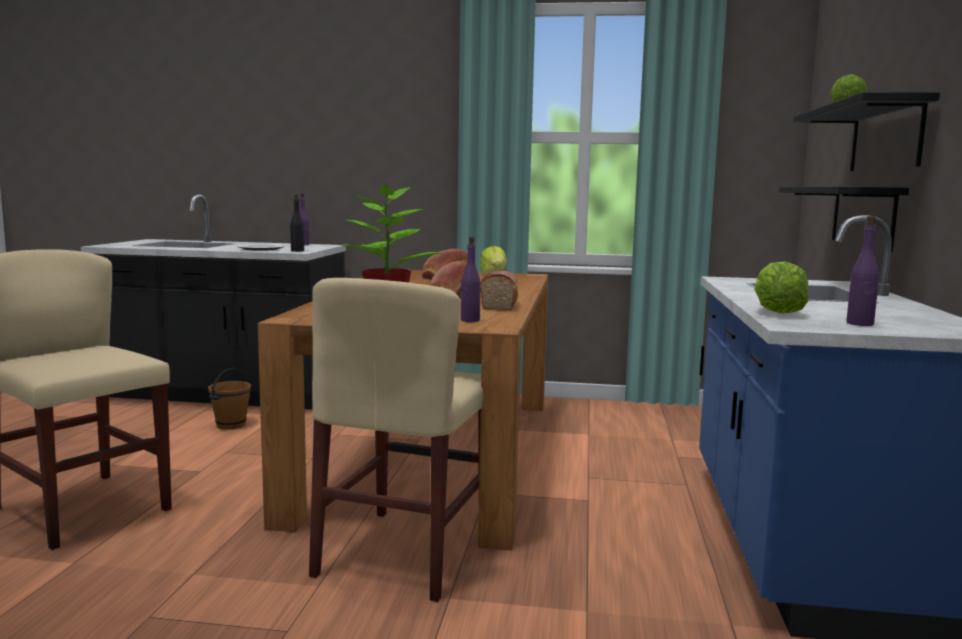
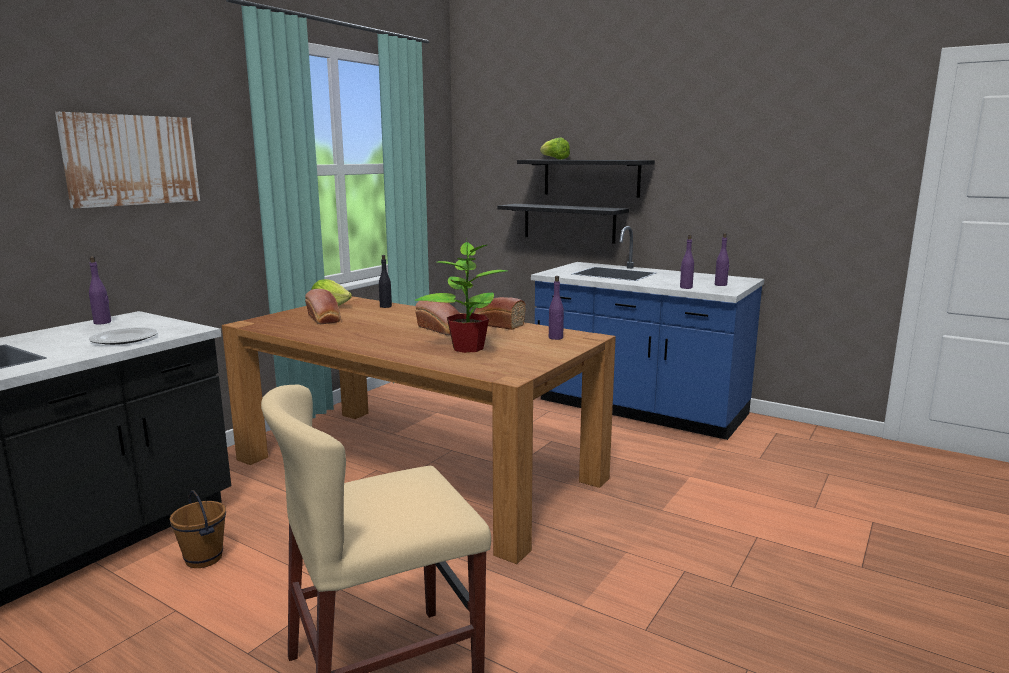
camera: 65 degrees left, 5 degrees up
(297, 251) = (182, 329): black bottle -> black bottle (386, 306)
(359, 123) = (132, 160): none -> picture
(405, 552) = (592, 512): beige chair -> none
(776, 313) = (685, 287): lettuce -> purple bottle

